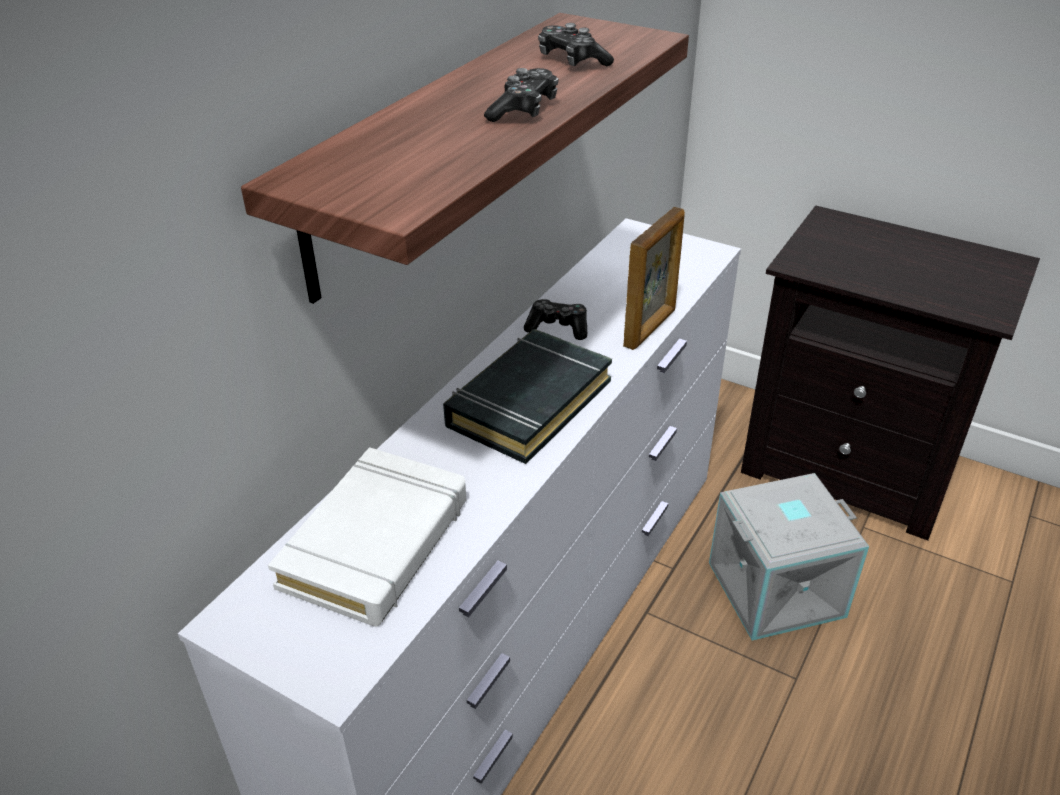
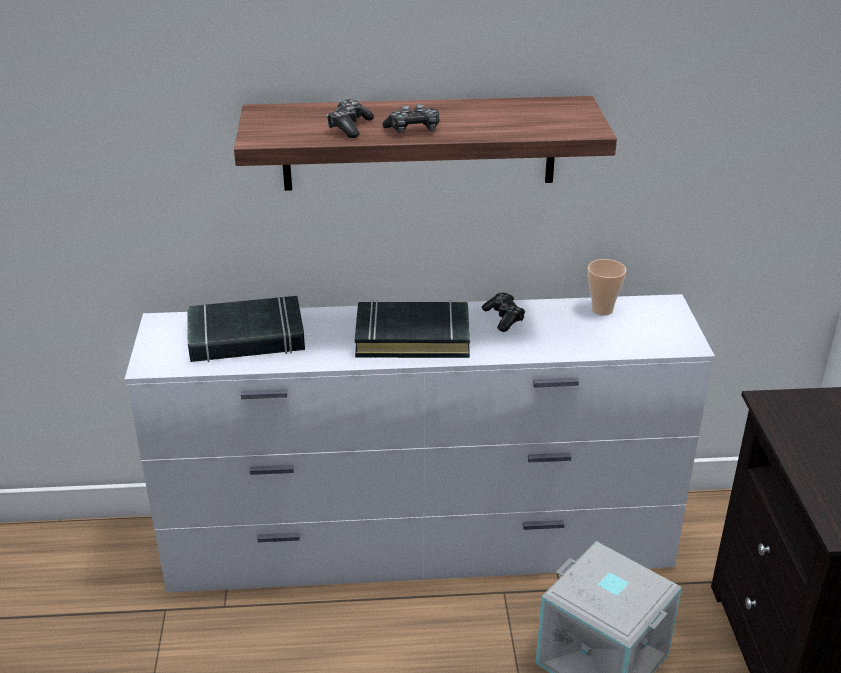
camera: 55 degrees right, 5 degrees down
(376, 543) = (246, 338): white book -> black book
(572, 60) = (508, 120): game controller -> game controller (349, 127)
(607, 267) = (602, 310): none -> cup
(650, 328) = (550, 352): picture frame -> none

